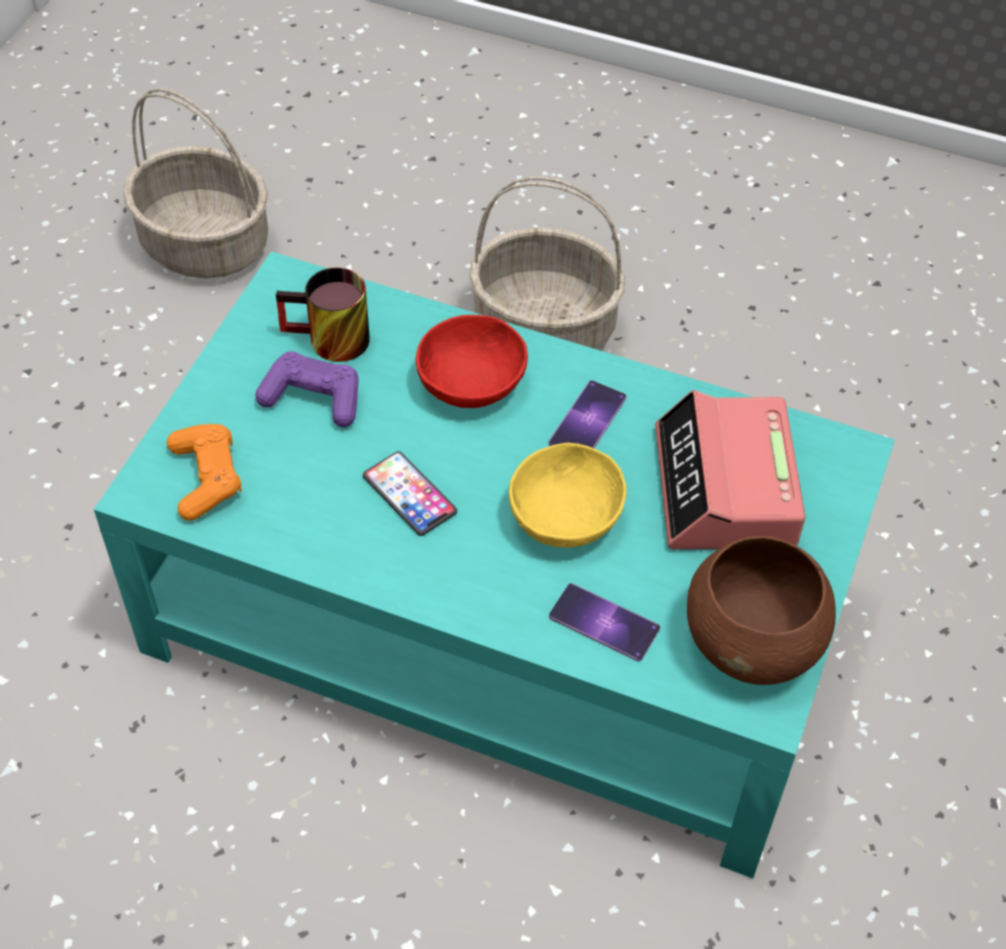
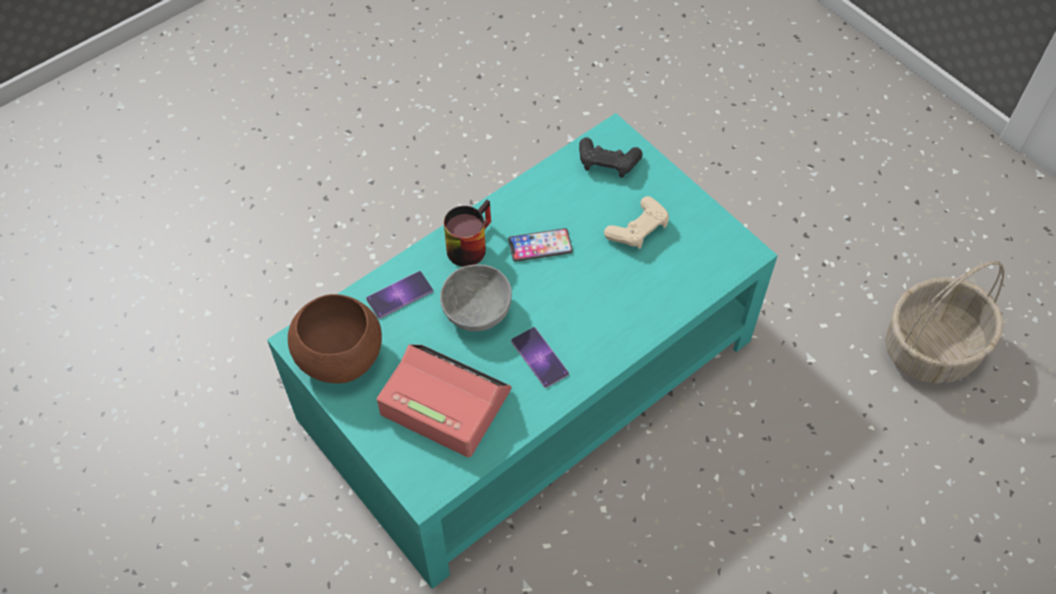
camera: 120 degrees right, 5 degrees up
(206, 478) = (607, 163): orange game controller -> black game controller
(313, 398) = (638, 229): purple game controller -> beige game controller
(328, 343) = (679, 253): mug -> mug (467, 243)
(472, 386) = (602, 310): red bowl -> none
(546, 327) = (753, 527): basket -> none
(567, 519) = (475, 311): yellow bowl -> grey bowl

